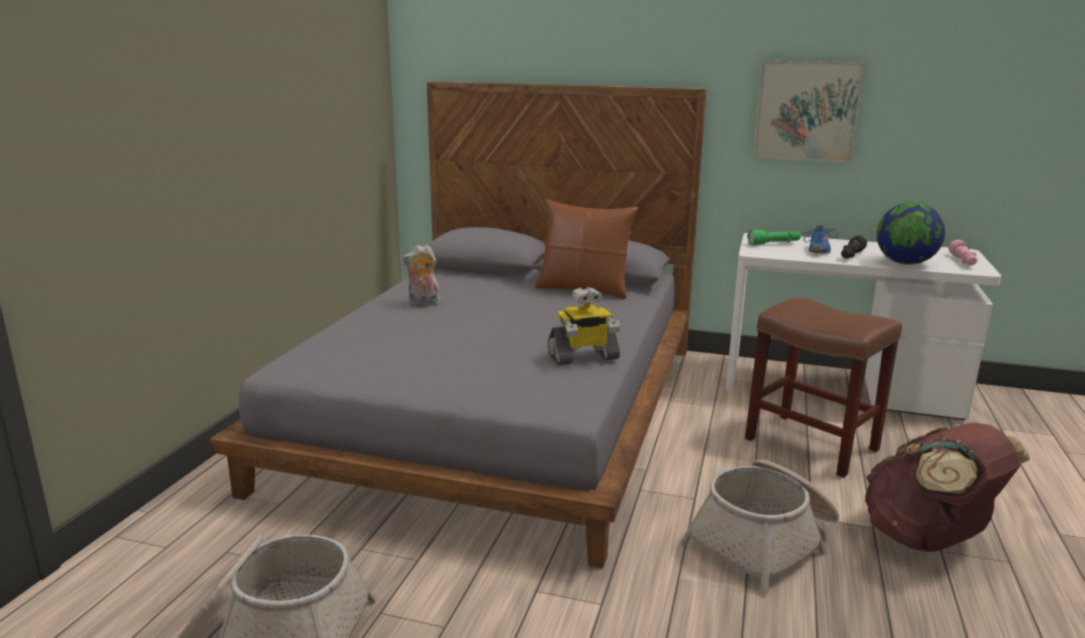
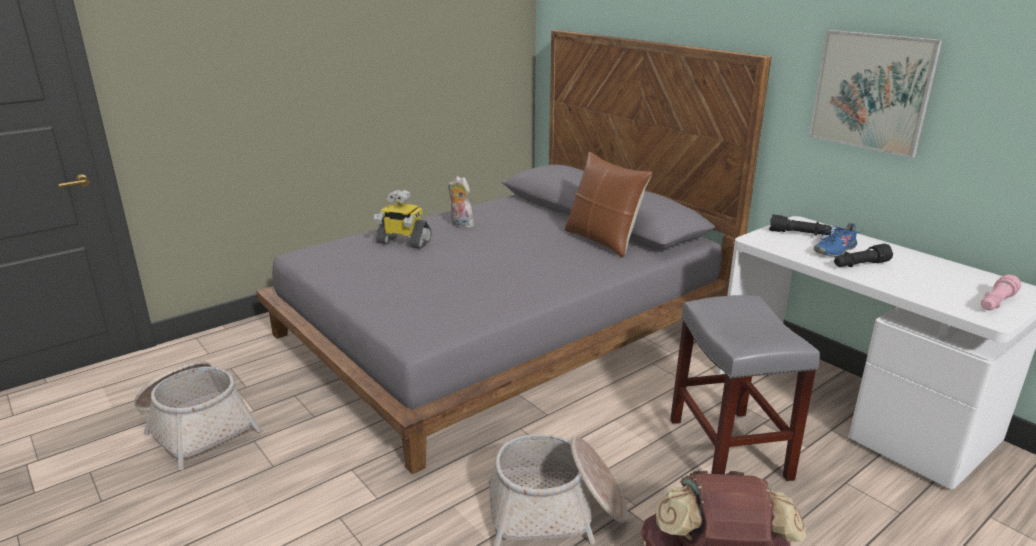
camera: 35 degrees right, 5 degrees up
(583, 357) = (495, 300): toy robot -> toy robot (403, 242)
(774, 244) = (799, 234): green flashlight -> black flashlight
(809, 444) = (727, 448): brown stool -> grey stool
(905, 263) = (908, 288): globe -> none

